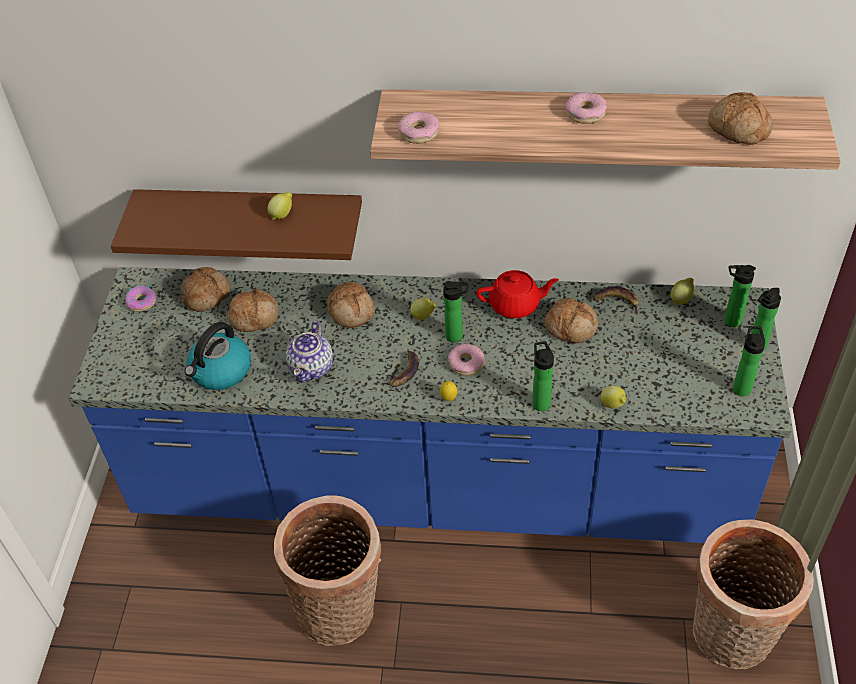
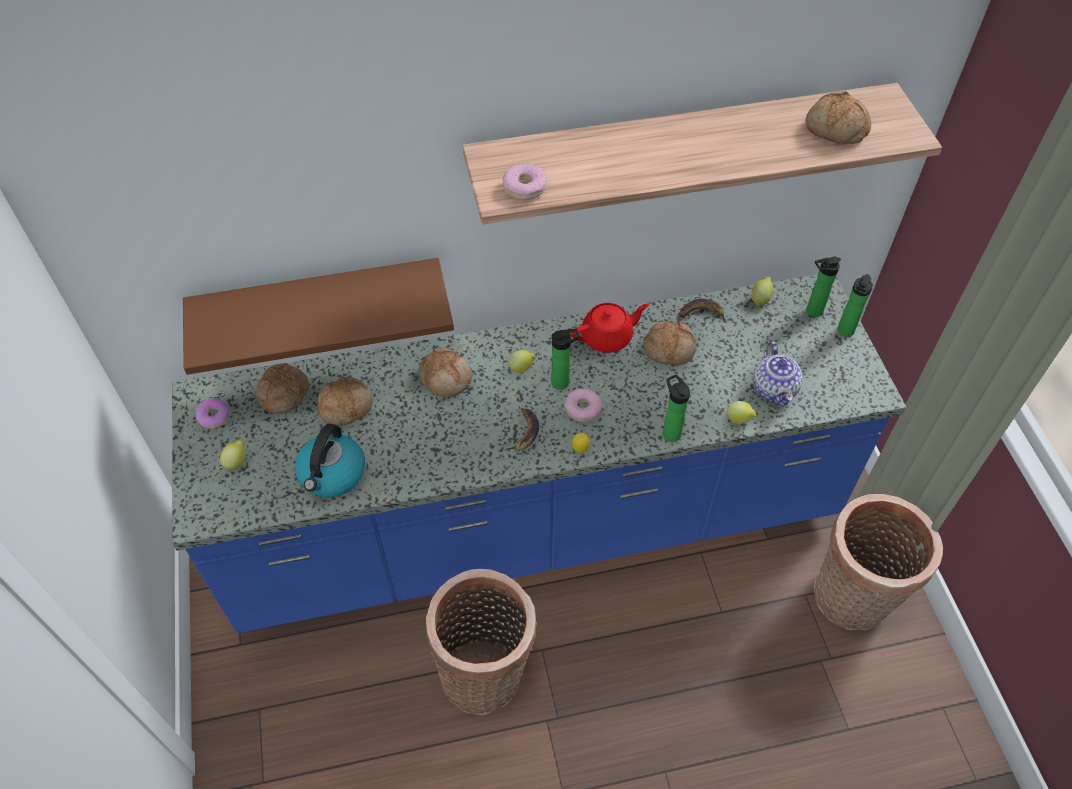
camera: 20 degrees left, 5 degrees up
(282, 214) = (363, 295): lemon -> lemon (237, 462)
(312, 367) = (428, 448): teapot -> teapot (774, 389)
(585, 113) = (683, 137): donut -> none
(741, 387) = (847, 375): bottle -> none

